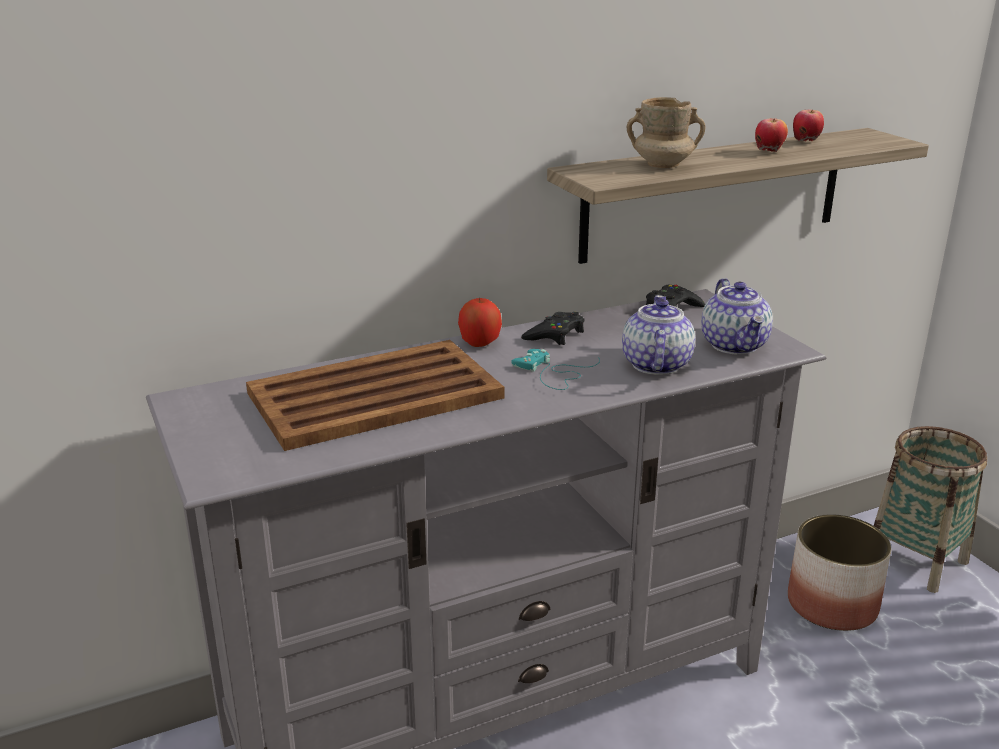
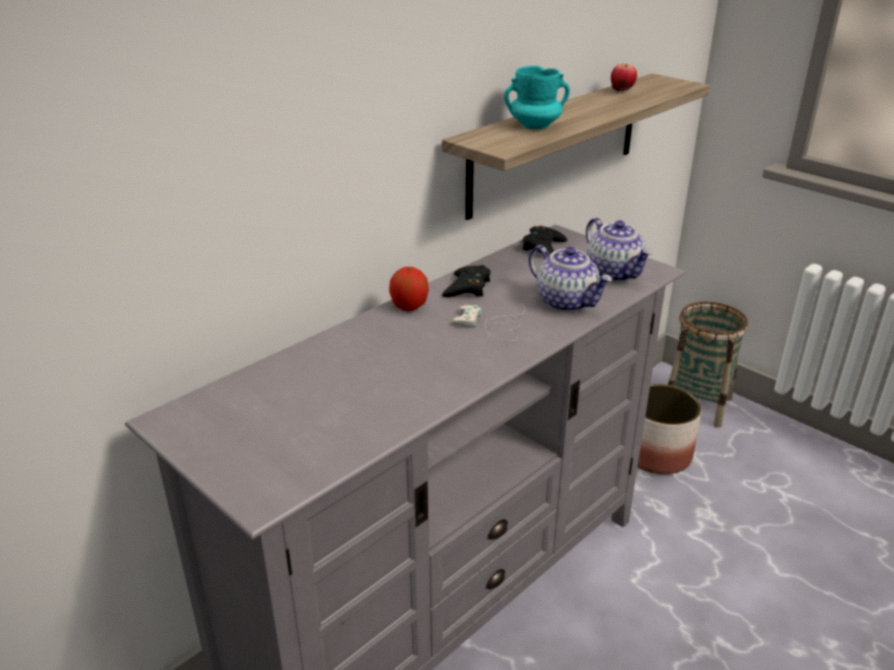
camera: 20 degrees left, 5 degrees up
(377, 395) = (356, 377): brown tray -> none
(553, 373) = (492, 326): turquoise game controller -> white game controller
(655, 364) = (567, 302): teapot -> teapot turned 150 degrees clockwise
(663, 164) = (535, 125): beige mug -> turquoise mug
(769, 152) = (604, 104): apple -> none

